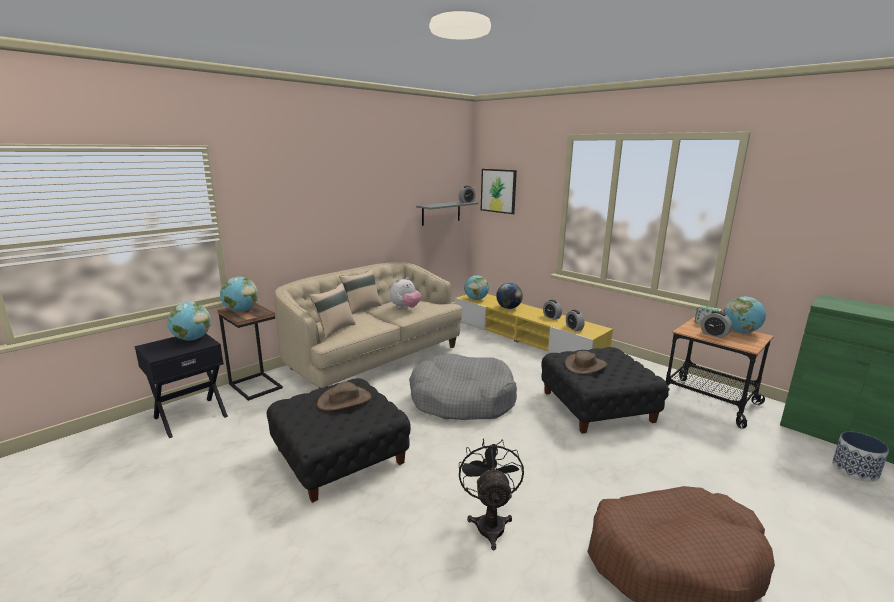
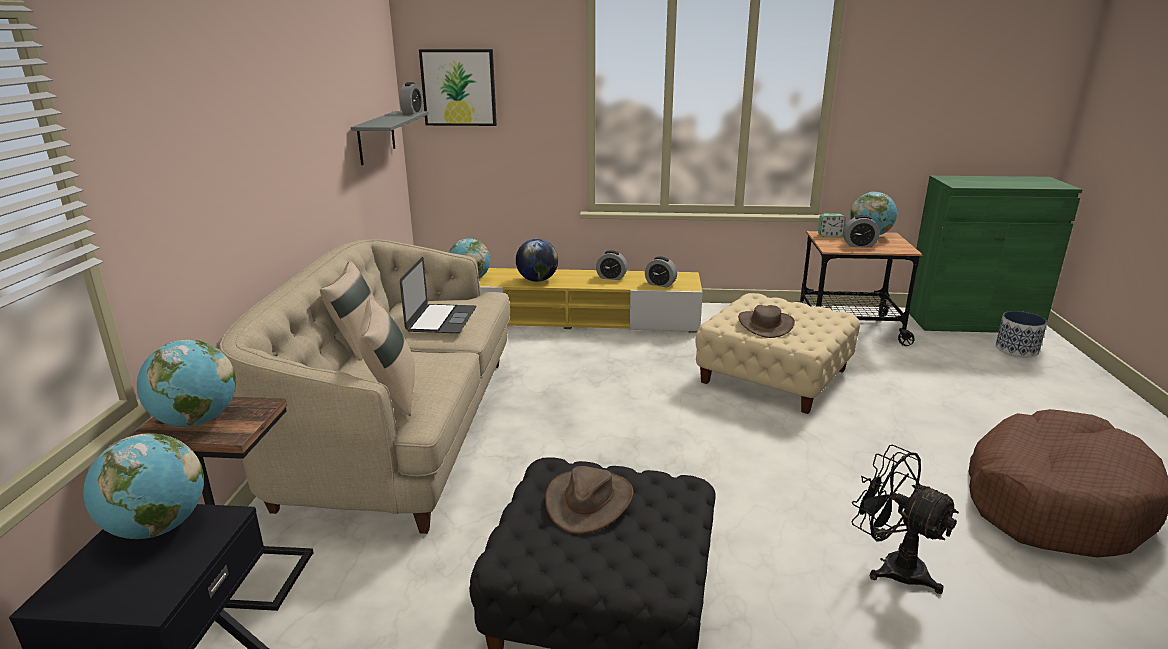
camera: 40 degrees left, 5 degrees up
(405, 308) = (441, 319): plush toy -> laptop
(462, 399) = (627, 434): grey dog bed -> none
(597, 406) = (774, 376): black ottoman -> beige ottoman

